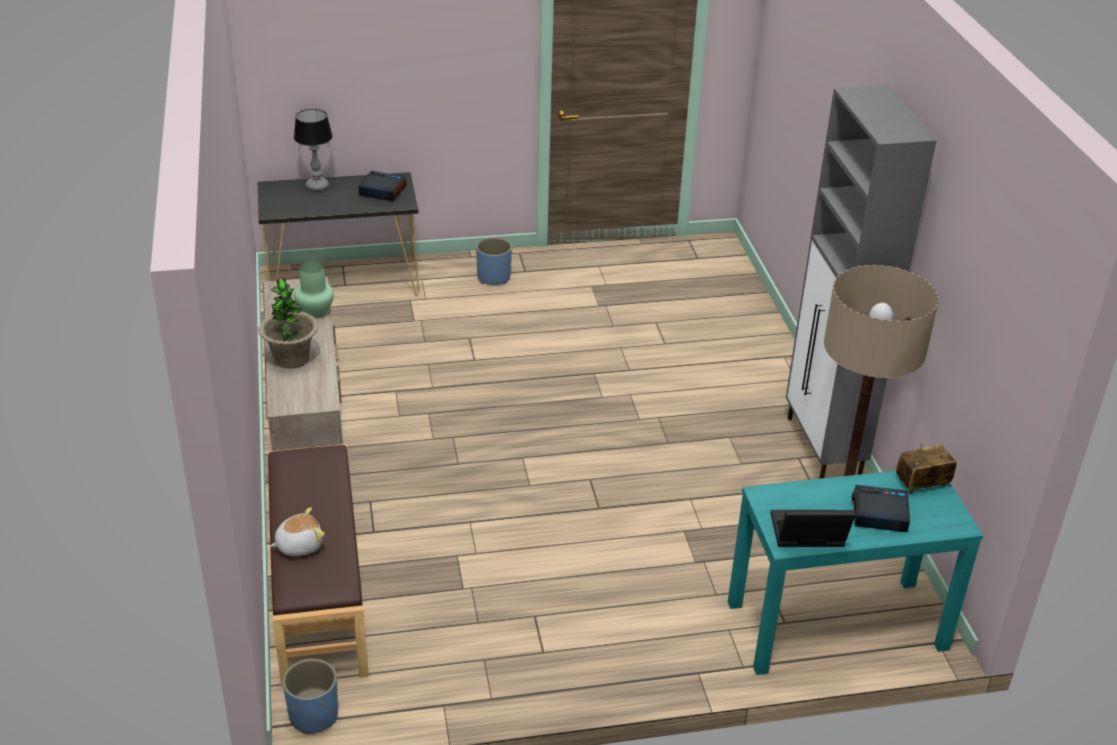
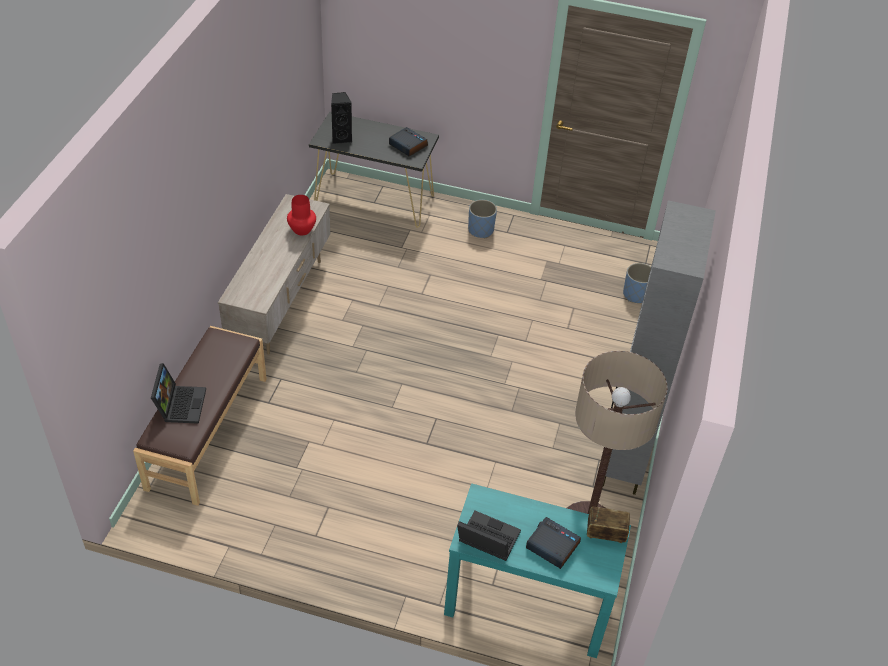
camera: 25 degrees right, 10 degrees up
(291, 359) = (262, 262): potted plant -> none
(295, 204) = (341, 138): none -> black speaker
(299, 545) = (180, 404): plush toy -> laptop
(313, 715) = (149, 518): blue planter -> blue planter (636, 294)
(316, 312) = (302, 230): green vase -> red vase
(317, 186) = (366, 128): table lamp -> none

